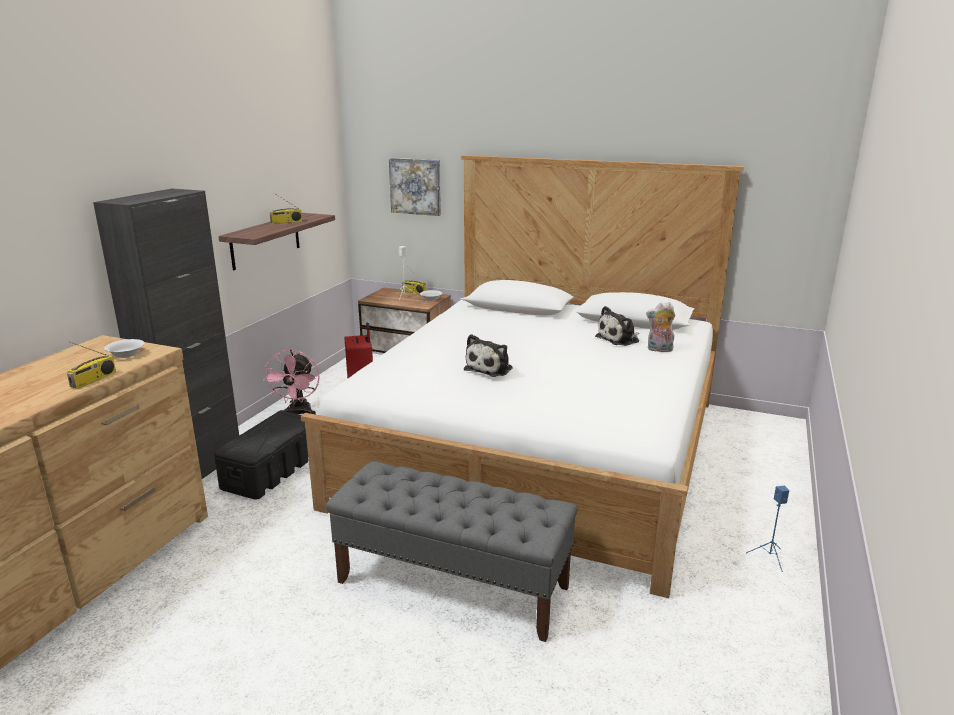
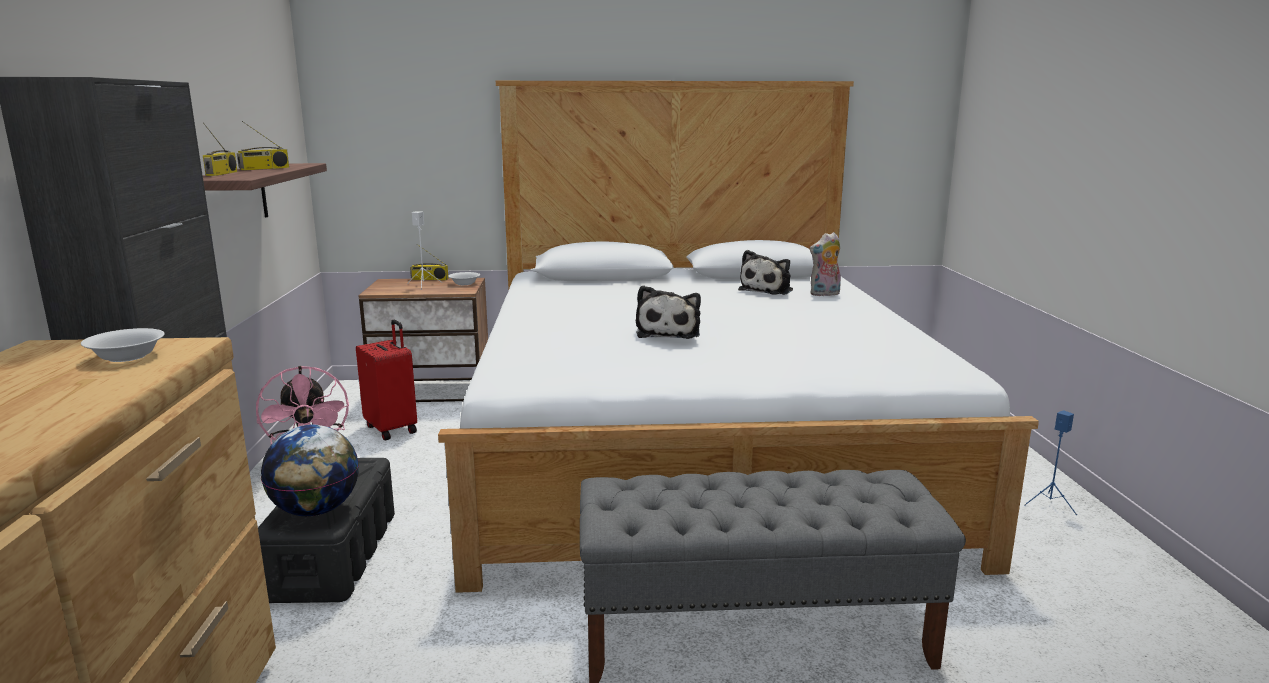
camera: 25 degrees left, 5 degrees down
(93, 380) = (108, 396): radio -> radio (222, 174)
(252, 444) = (315, 511): none -> globe
(415, 186) = (424, 128): picture -> none

